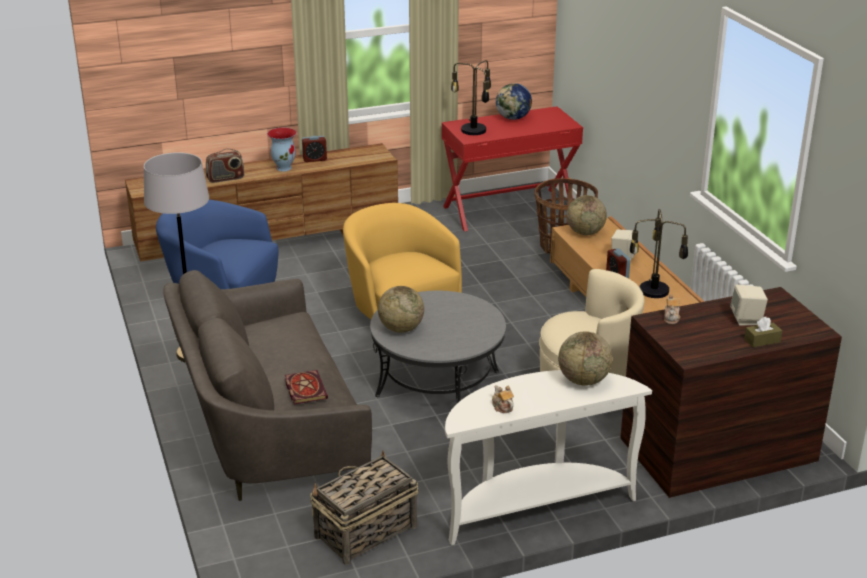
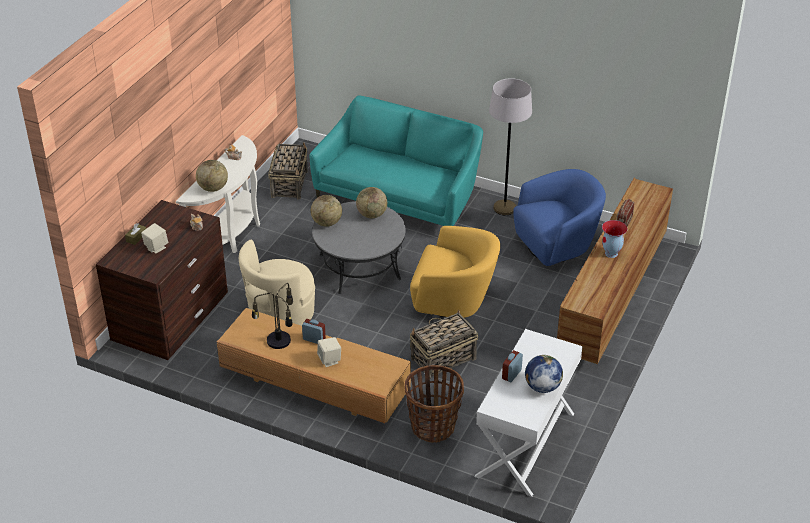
camera: 135 degrees right, 10 degrees up
(267, 430) = (400, 197): grey sofa -> turquoise sofa
(304, 388) = (363, 160): book -> none
(314, 159) = (610, 273): alarm clock -> alarm clock (511, 374)
(474, 130) = (544, 350): table lamp -> none
(484, 277) = (442, 359): none -> basket
(509, 209) = (526, 444): red console table -> white console table
(585, 233) = (381, 369): globe -> globe (326, 223)

